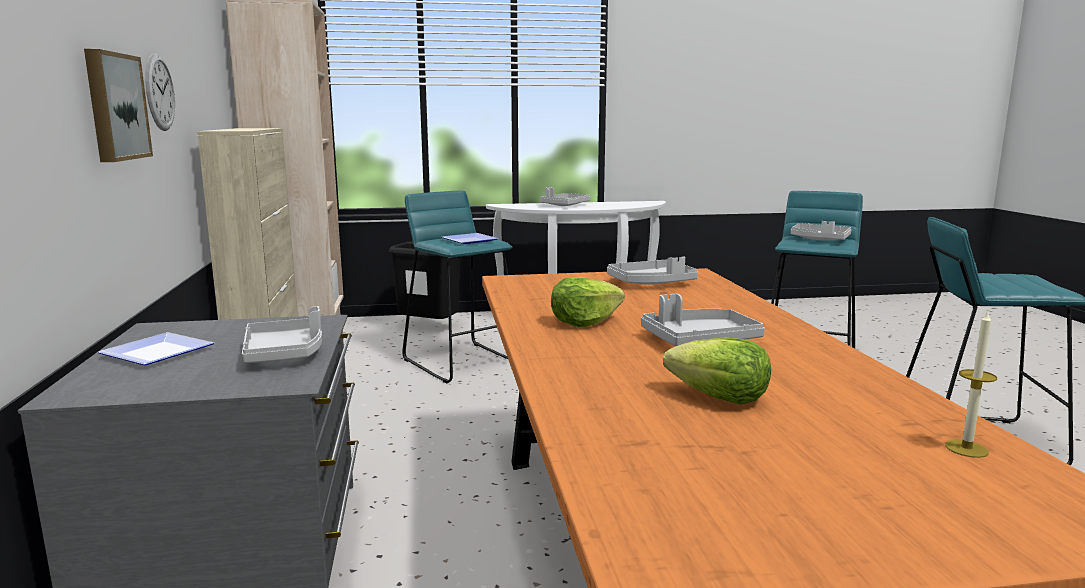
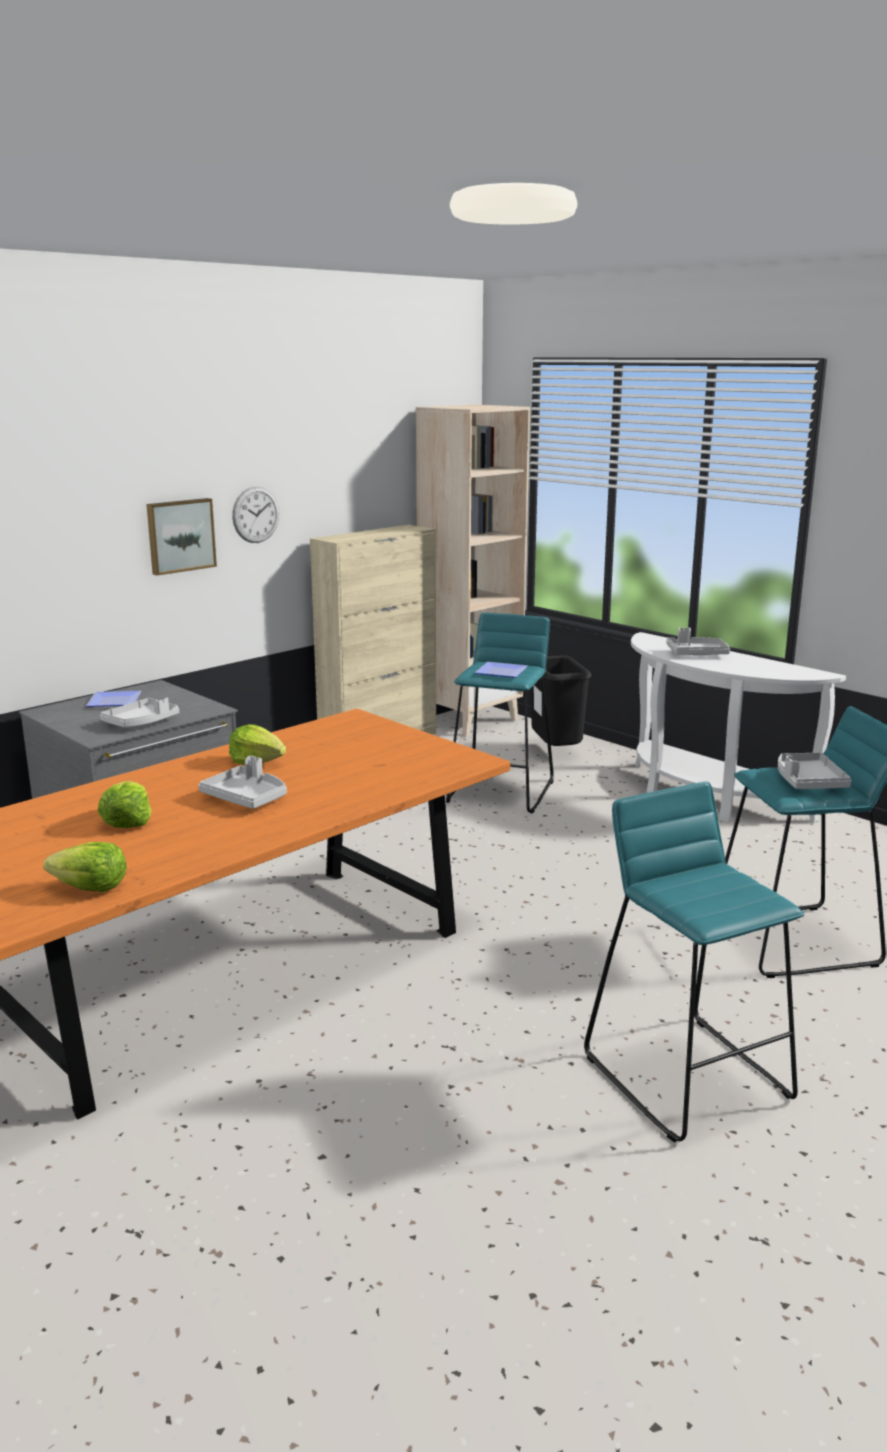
camera: 55 degrees right, 5 degrees up
(651, 283) = (409, 755): grey tray -> none
(966, 448) = (90, 888): candle -> lettuce

